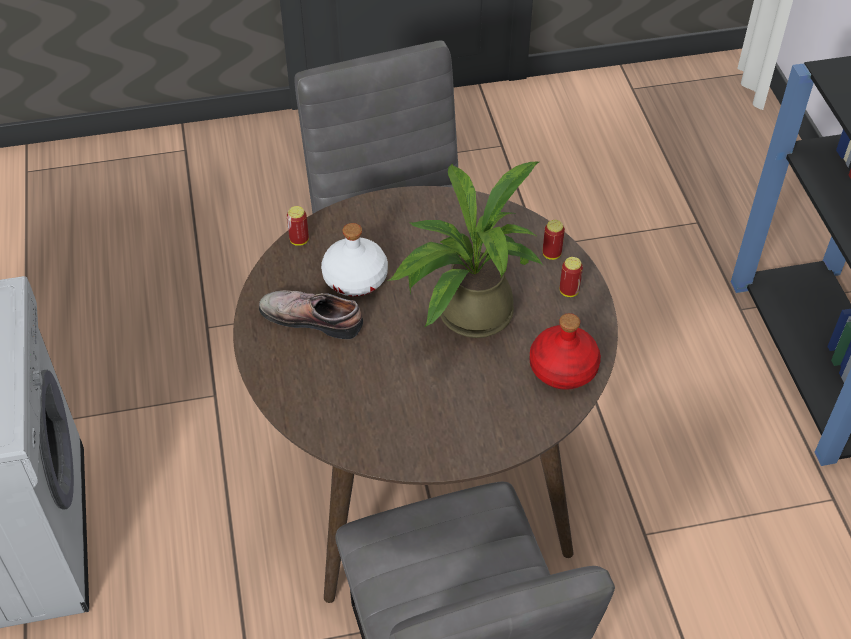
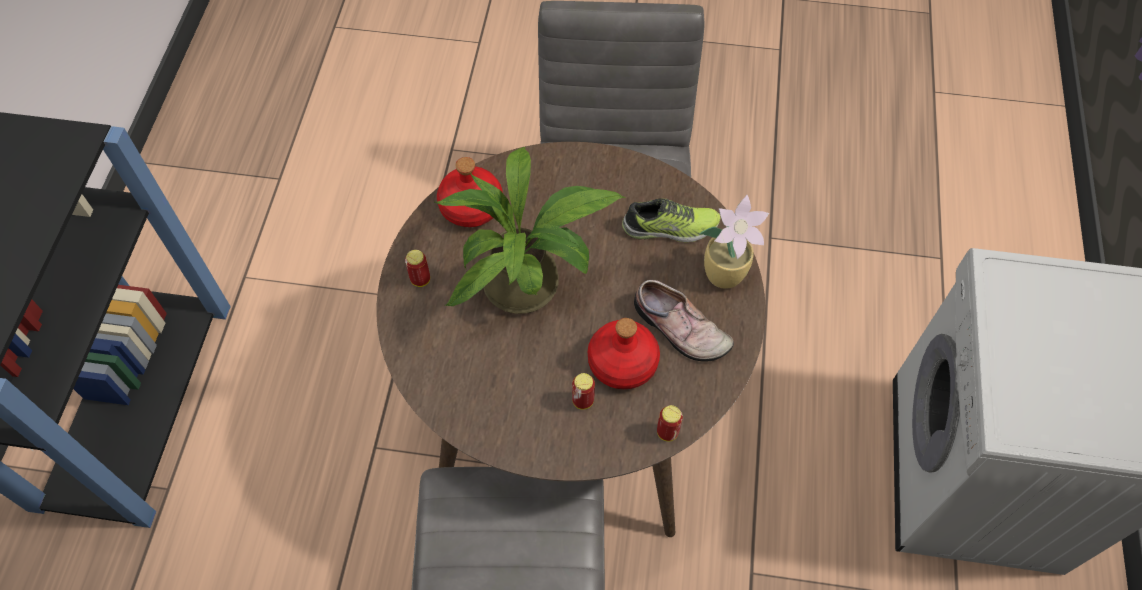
camera: 160 degrees left, 10 degrees up
(281, 378) = (726, 274): none -> potted plant
(351, 406) = (670, 228): none -> shoe
(355, 278) = (622, 361): white bottle -> red bottle
(551, 254) = (412, 327): can -> can (583, 401)

